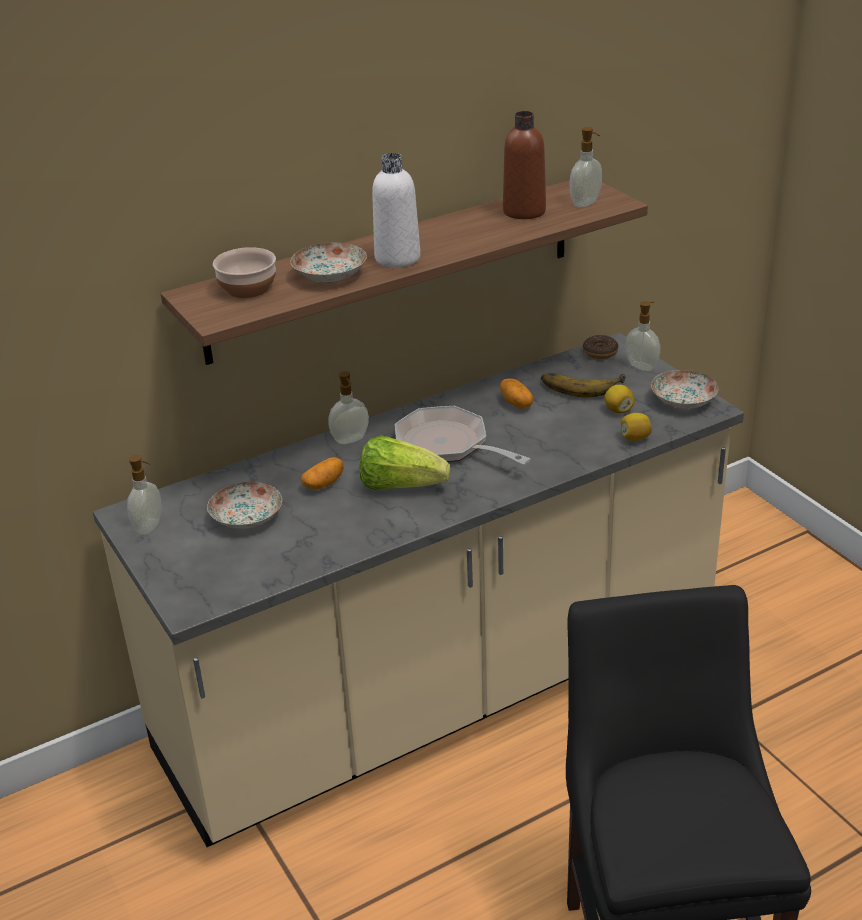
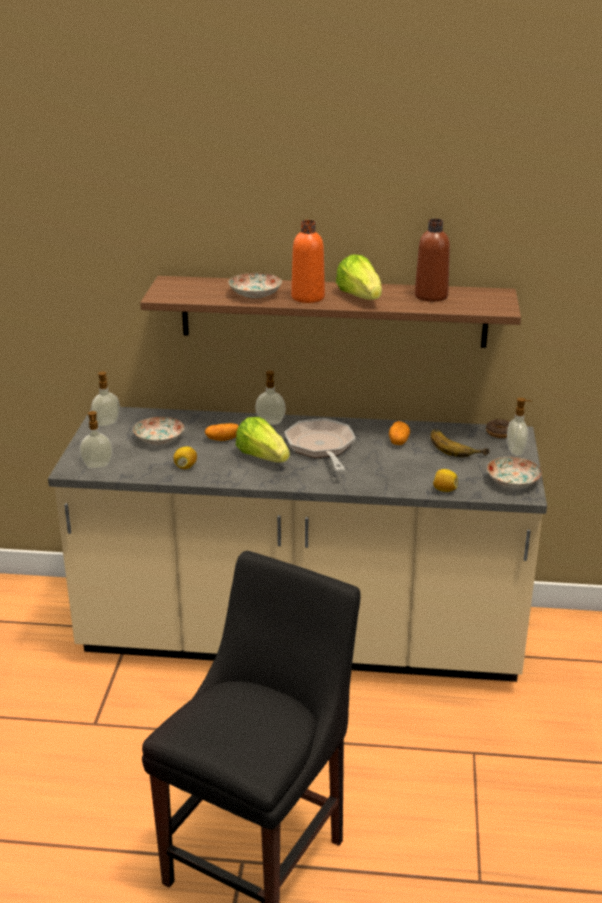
camera: 35 degrees right, 5 degrees down
(248, 288) = (202, 287): bowl -> none
(397, 258) = (308, 297): white bottle -> orange bottle
(454, 238) = (360, 297): none -> lettuce
(586, 203) = (480, 303): soap dispenser -> soap dispenser (97, 466)
(618, 410) = (459, 470): lemon -> lemon (185, 467)

